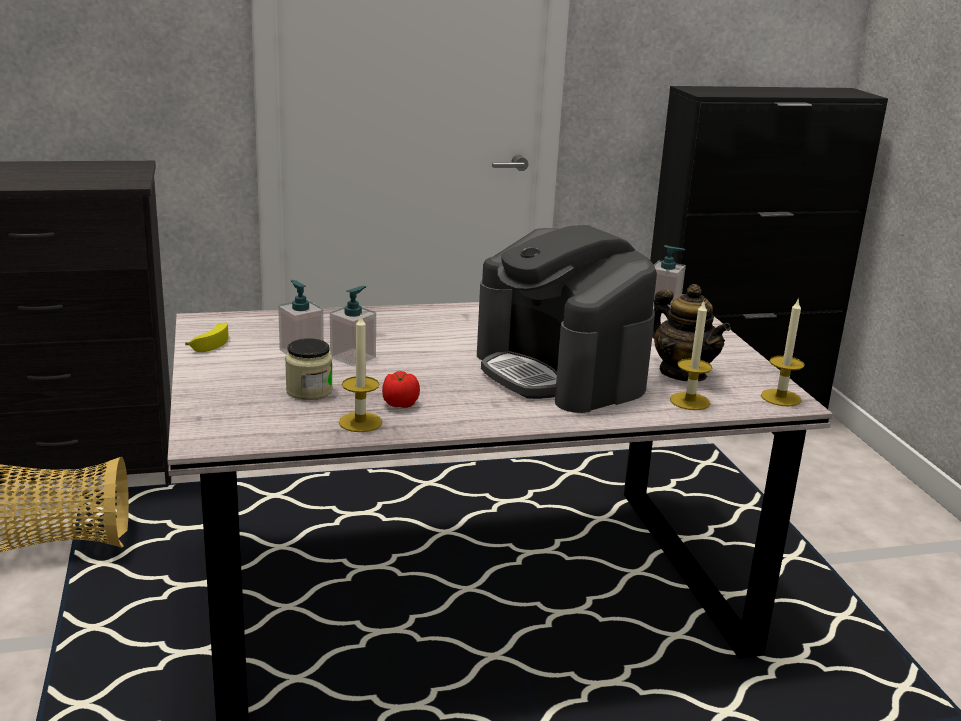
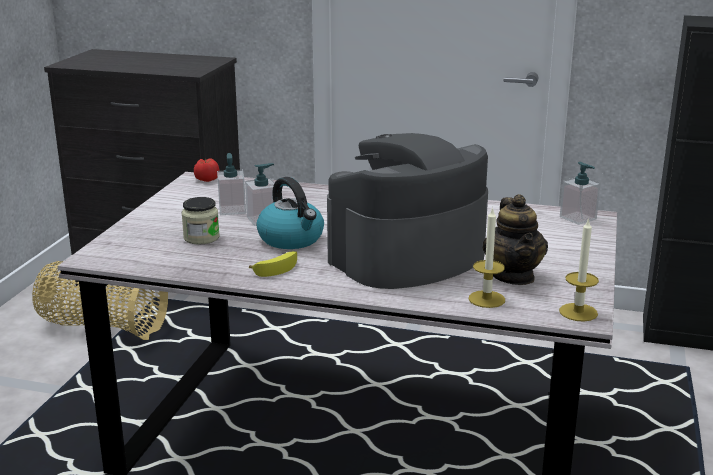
camera: 30 degrees right, 0 degrees up
(211, 342) = (181, 194): banana -> banana (277, 268)
(360, 422) = (207, 265): candle -> none
(399, 404) = (250, 258): tomato -> tomato (206, 179)
(416, 374) = (292, 239): none -> kettle
(561, 372) = (407, 257): coffee machine -> coffee machine turned 60 degrees clockwise

